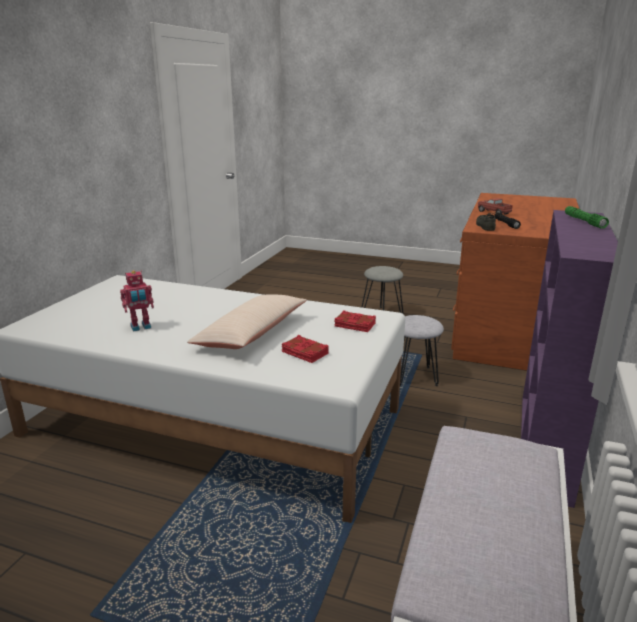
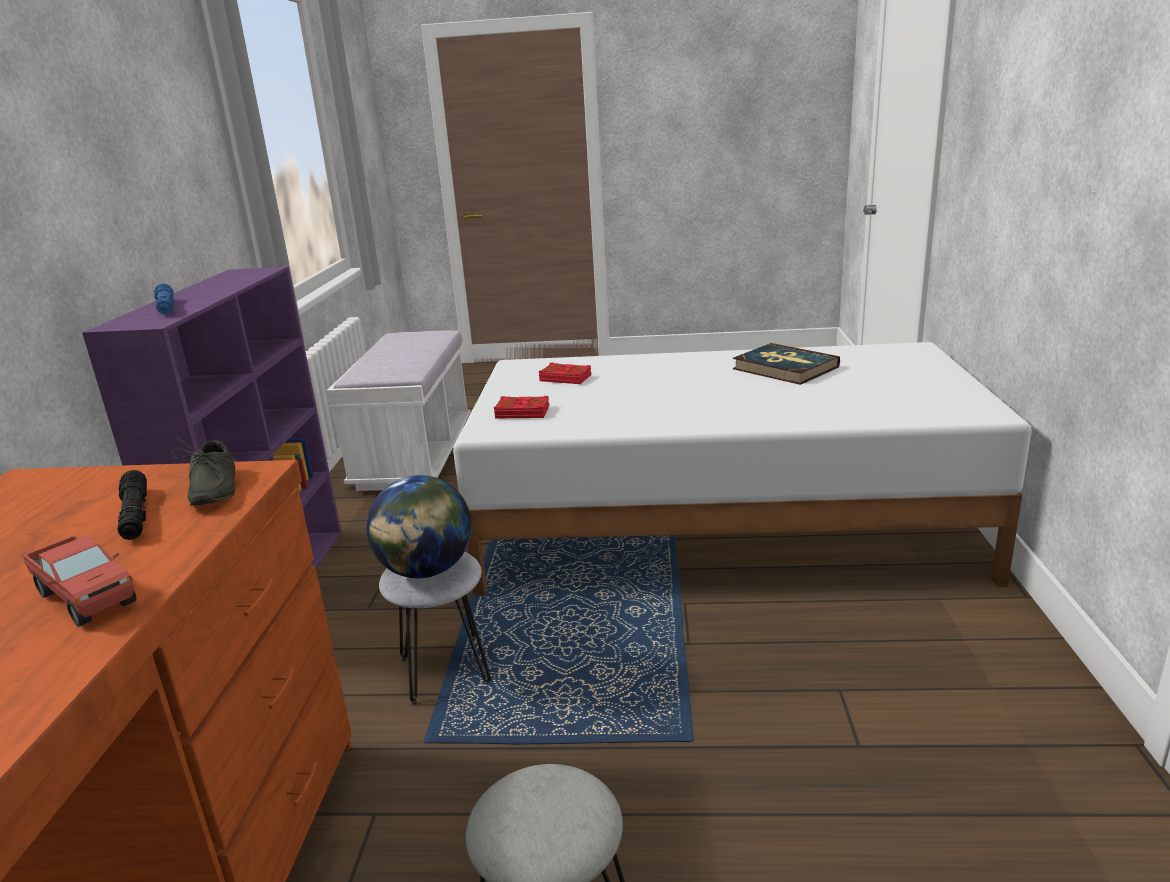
camera: 165 degrees right, 0 degrees up
(141, 327) = (785, 368): toy robot -> book
(251, 333) = (645, 383): beige pillow -> none
(419, 320) = (426, 570): none -> globe
(584, 222) = (166, 308): green flashlight -> blue flashlight

